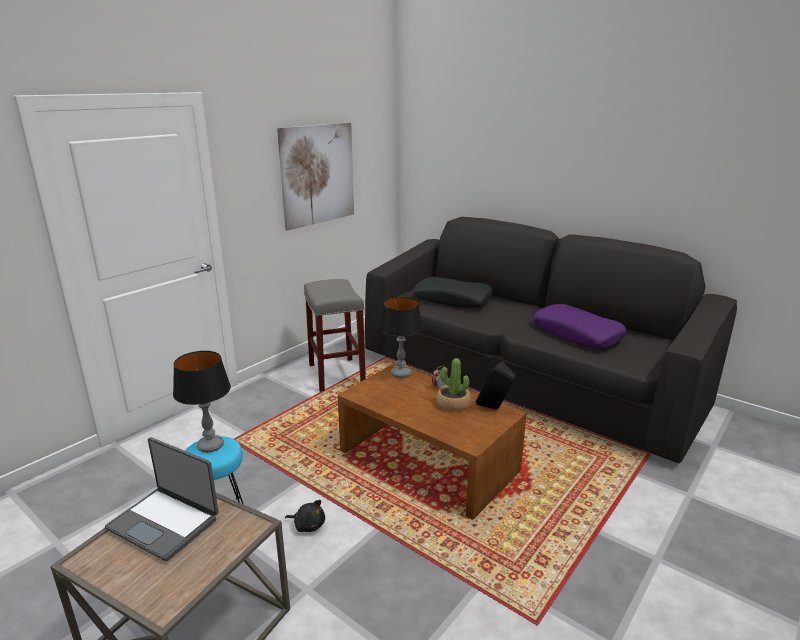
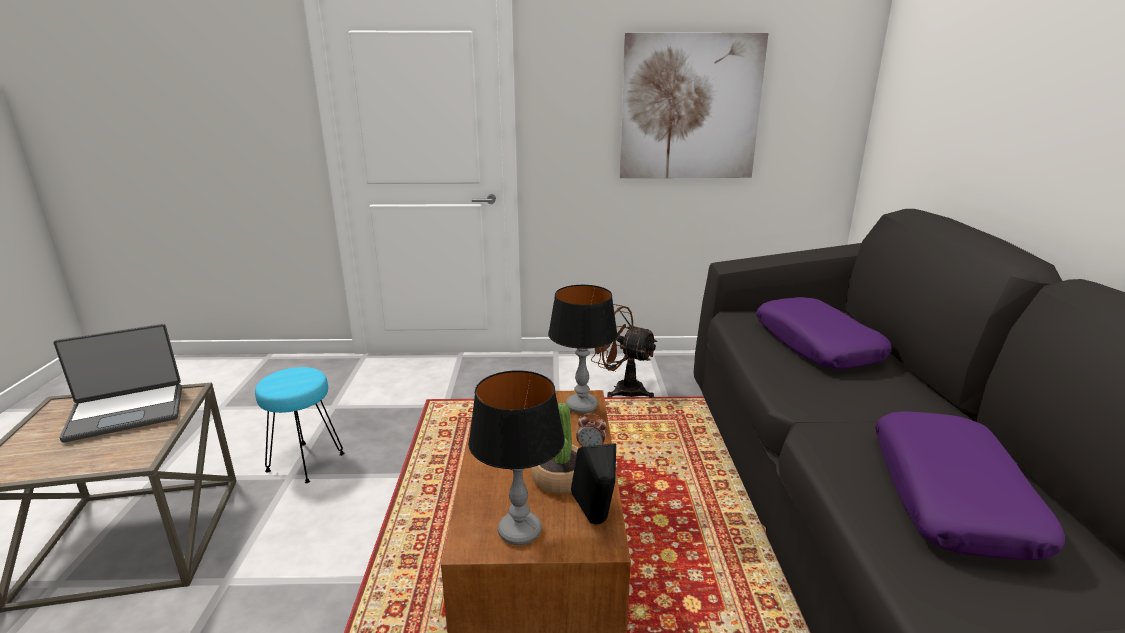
camera: 50 degrees right, 0 degrees up
(165, 522) = (127, 412): laptop -> laptop turned 105 degrees counterclockwise
(210, 446) = (296, 376): table lamp -> table lamp (519, 531)
(308, 525) = (332, 522): black plush toy -> none
(337, 375) = (621, 389): grey stool -> brown fan
(453, 300) = (817, 345): black pillow -> purple pillow

